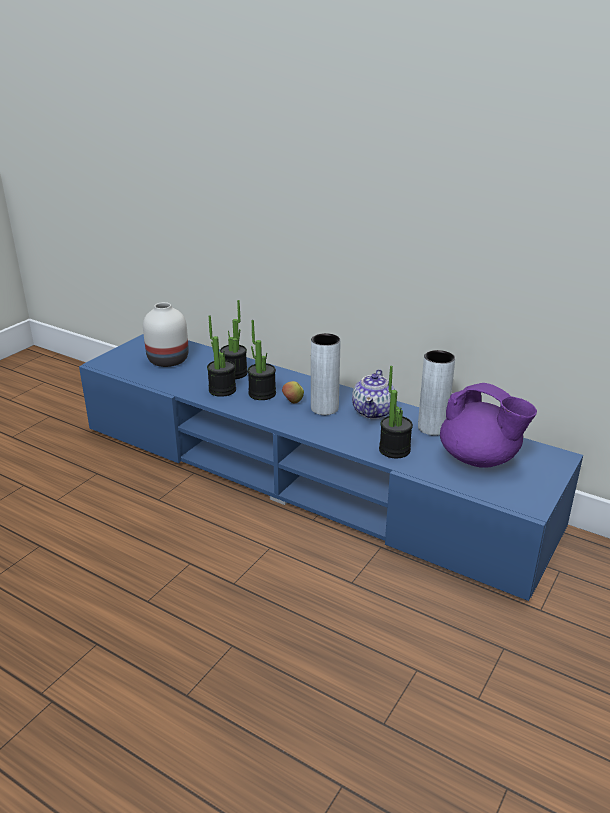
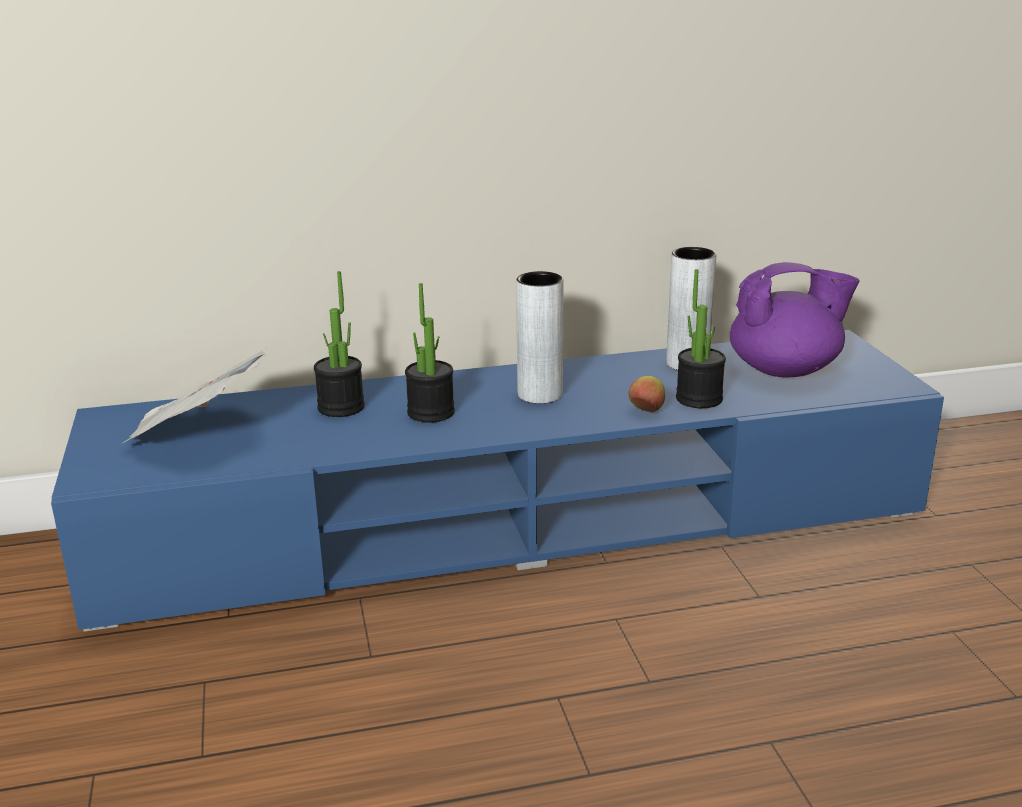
camera: 45 degrees left, 5 degrees down
(167, 360) = (199, 432): white vase -> newspaper
(222, 390) = (368, 431): potted plant -> none
(292, 402) = (488, 404): apple -> apple (646, 411)
(373, 411) = (598, 374): teapot -> none

